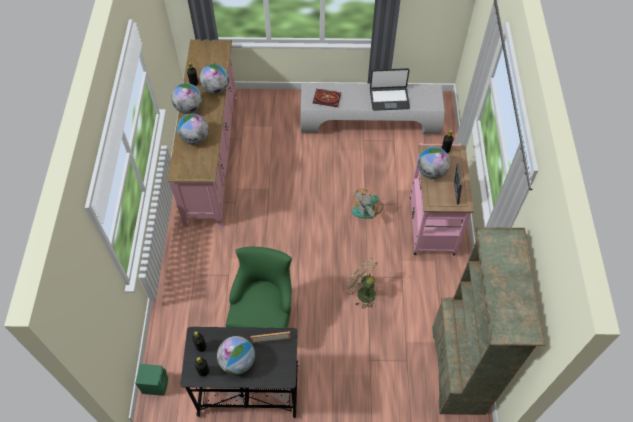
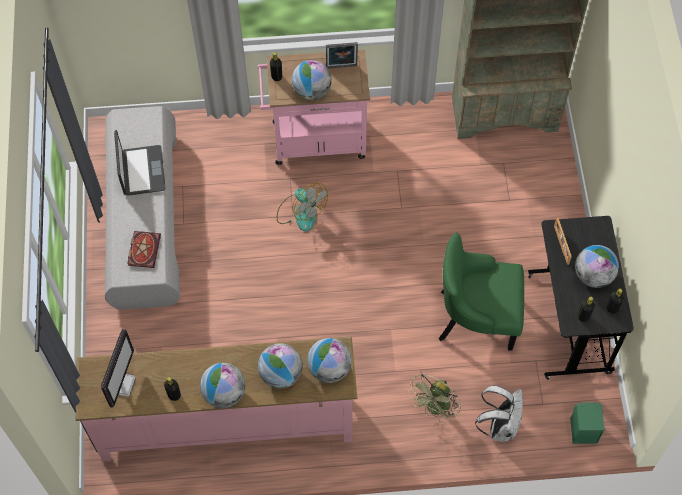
camera: 95 degrees left, 5 degrees up
(173, 323) = (499, 425): none -> white backpack
(208, 59) = (121, 383): none -> monitor
(216, 89) = (184, 362): globe -> globe (329, 368)
(362, 292) = (424, 212): green fan -> green fan (435, 408)

